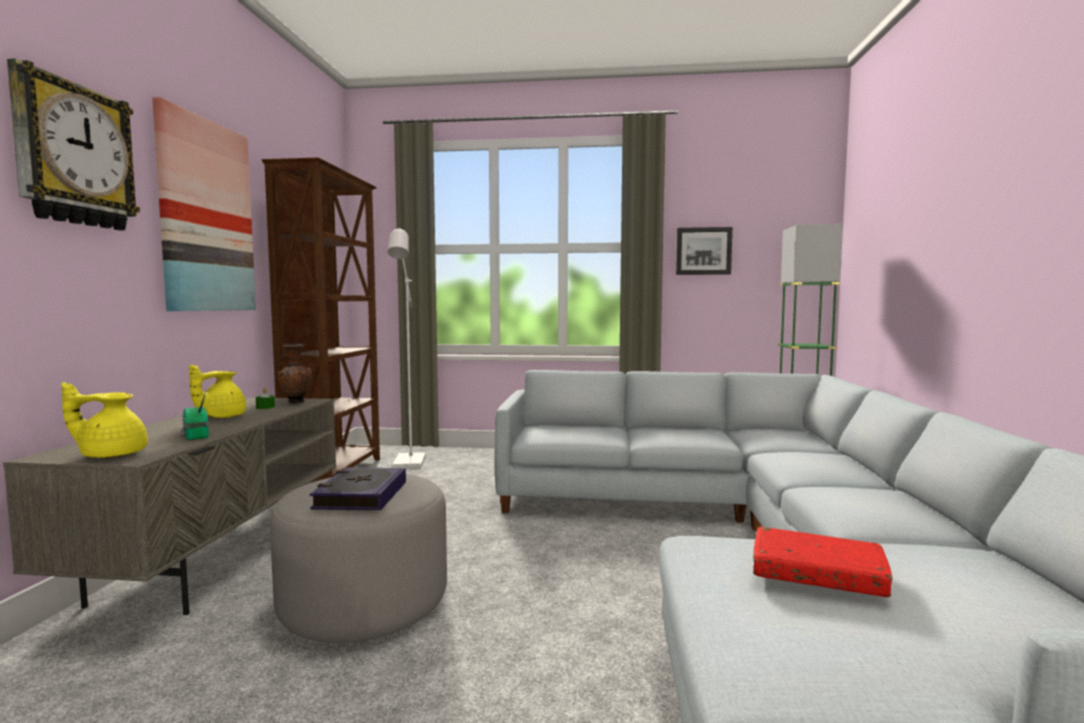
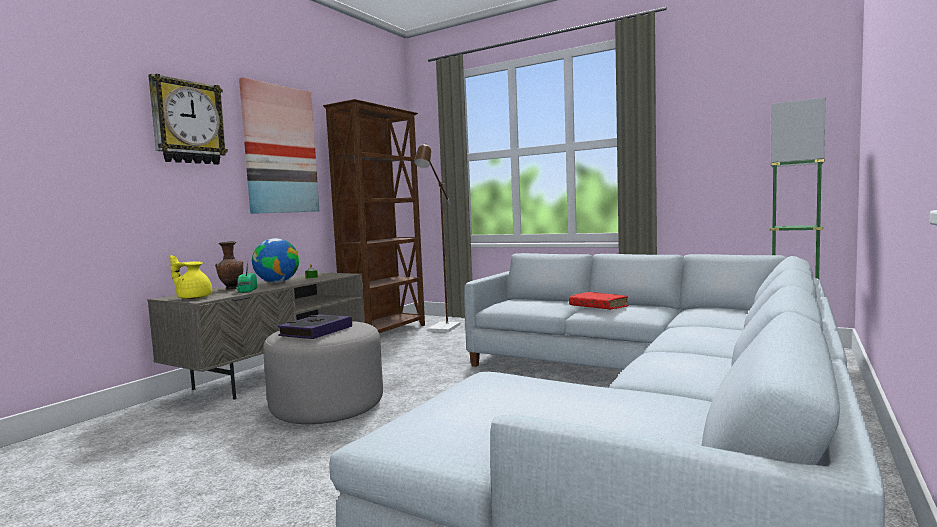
camera: 25 degrees right, 0 degrees up
(220, 417) = (277, 282): yellow teapot -> globe
(295, 402) = (334, 275): brown vase -> brown vase (231, 289)
(408, 464) = (441, 329): white floor lamp -> brown floor lamp
(703, 251) = (701, 138): picture -> none
(817, 575) = (521, 396): red book -> red book (598, 307)

